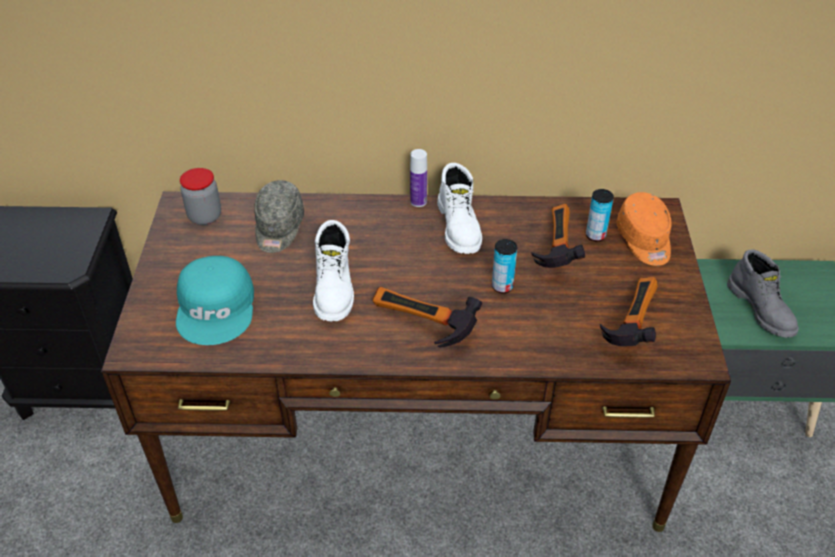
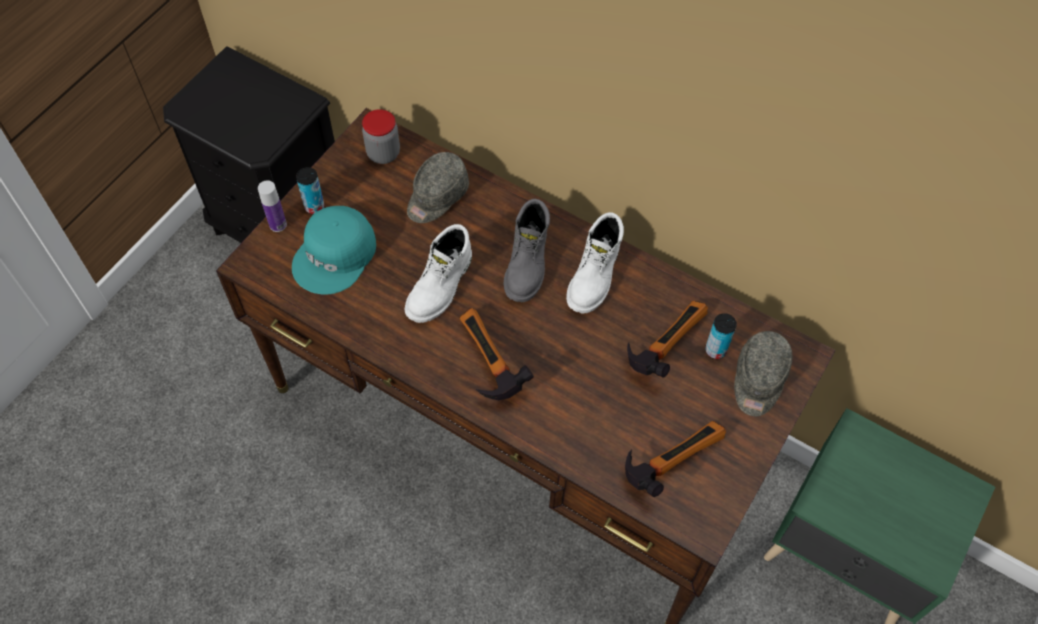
camera: 30 degrees right, 15 degrees up
(418, 201) = (578, 228): bottle -> bottle (278, 224)
(502, 286) = (586, 360): can -> can (314, 207)
(644, 240) = (758, 380): orange cap -> grey cap
(761, 309) = (867, 498): grey boot -> grey boot (528, 264)

